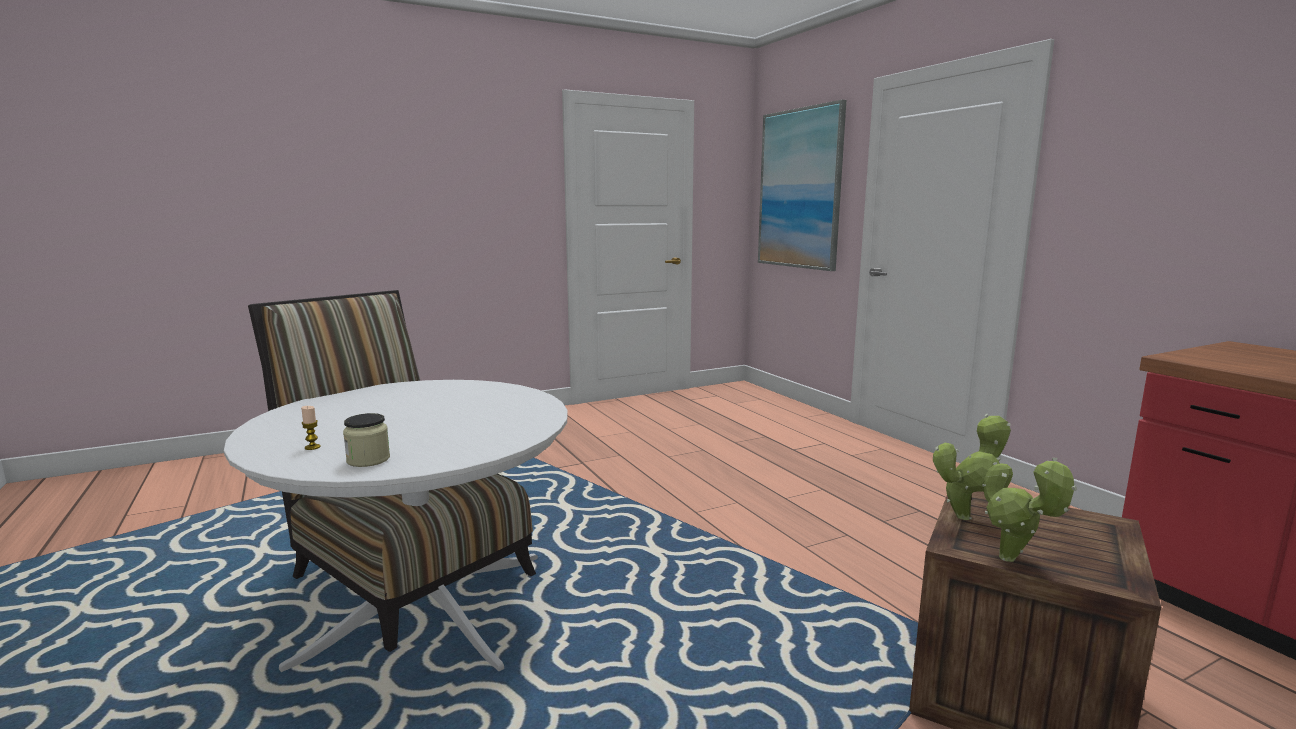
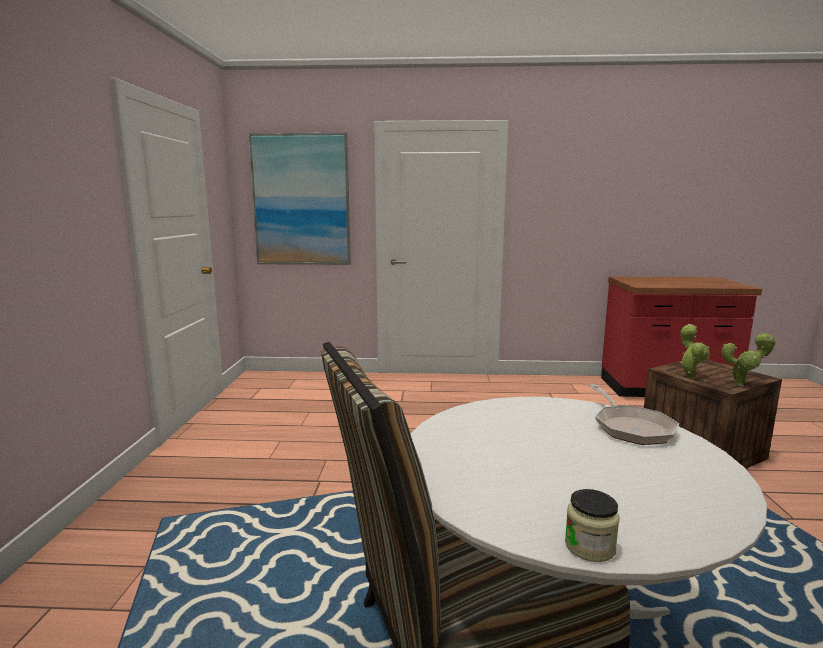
camera: 60 degrees left, 0 degrees up
(312, 447) = (659, 511): candle -> none
(368, 460) = (704, 485): jar -> jar (590, 546)
(499, 432) = (630, 427): none -> frying pan

